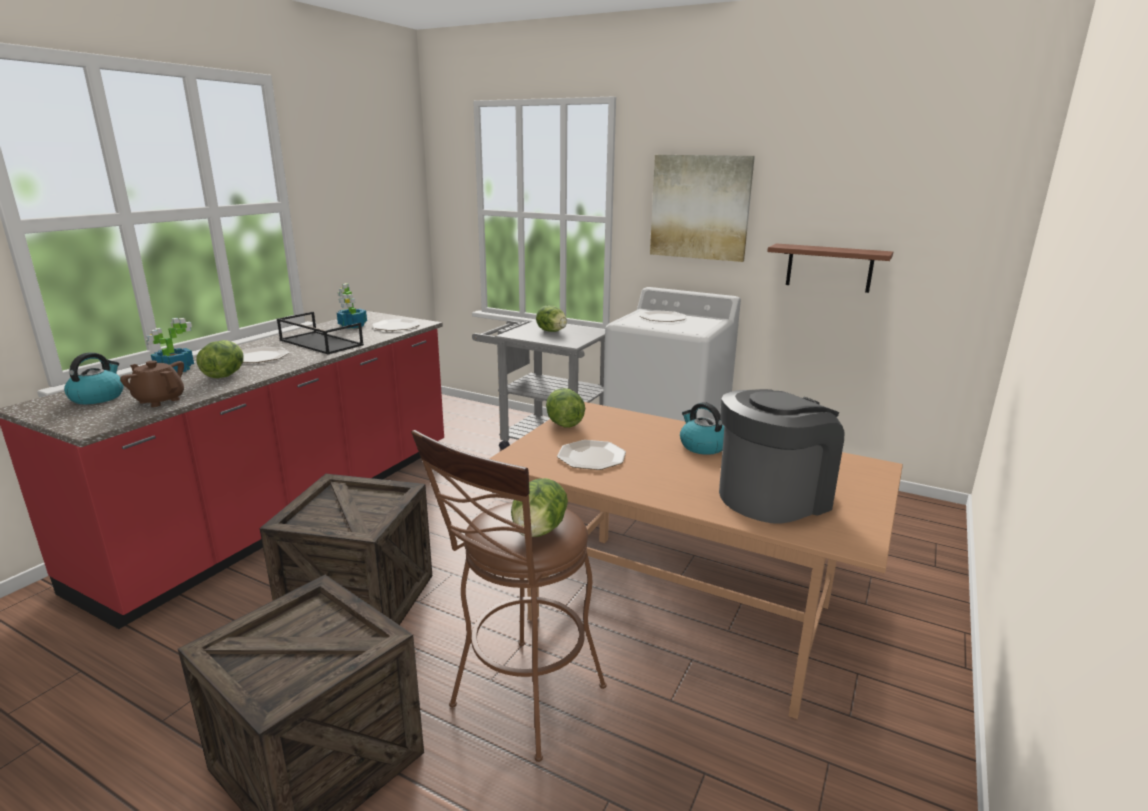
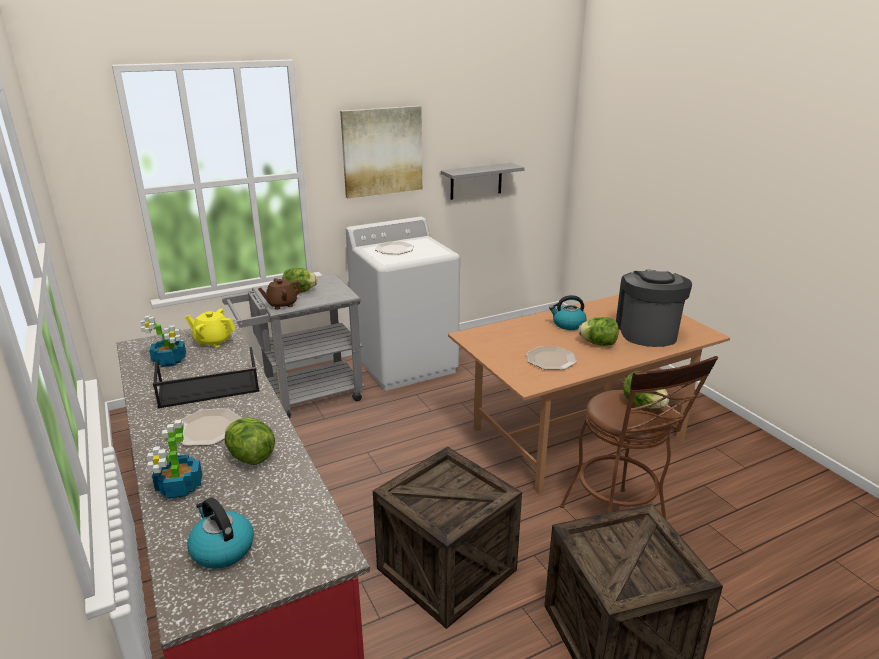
camera: 55 degrees left, 5 degrees up
(159, 400) = (291, 505): brown teapot -> brown teapot (281, 304)
(396, 326) = (213, 341): plate -> yellow teapot
(564, 423) = (486, 351): lettuce -> lettuce (598, 344)
(829, 268) = (476, 181): brown shelf -> grey shelf

